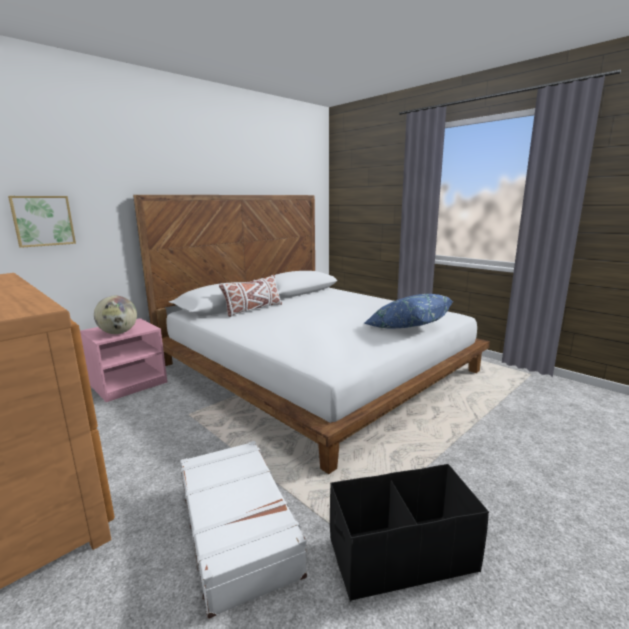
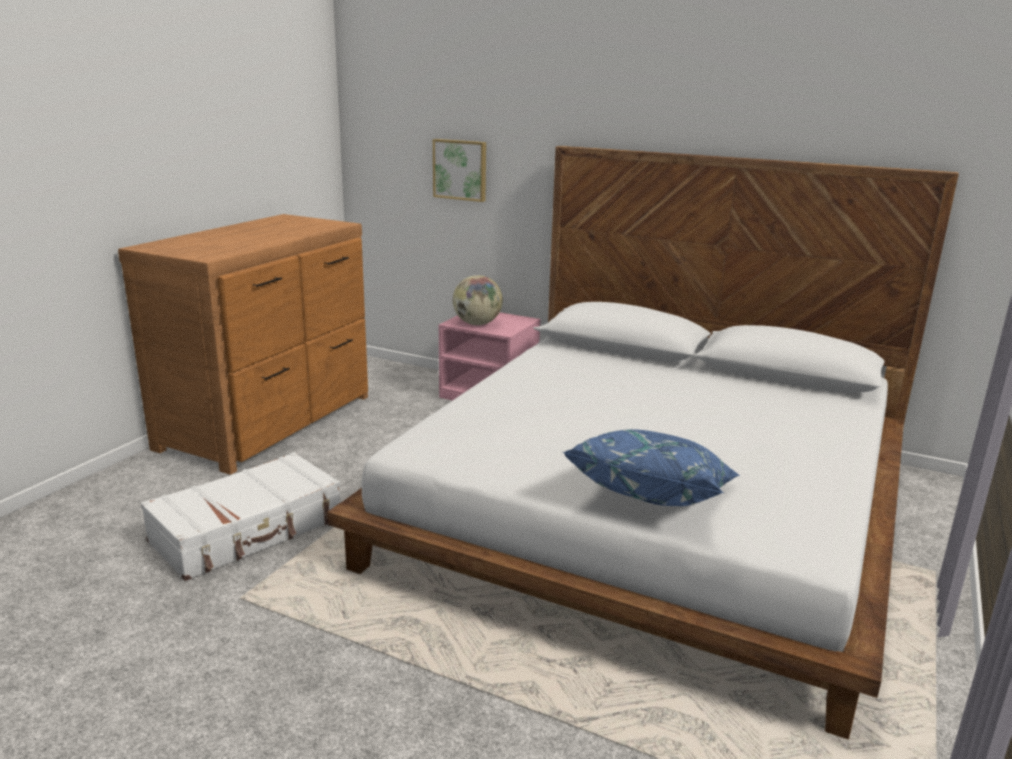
camera: 70 degrees right, 5 degrees up
(253, 309) = (627, 363): white pillow -> none
(401, 554) = (216, 641): black storage box -> none

